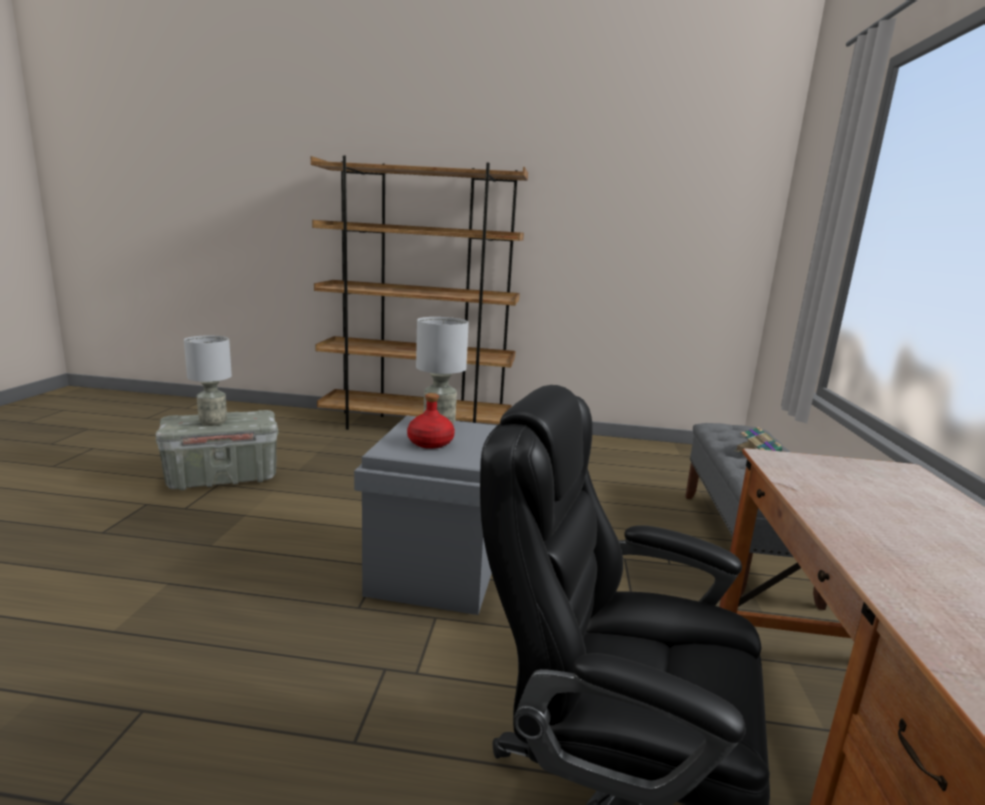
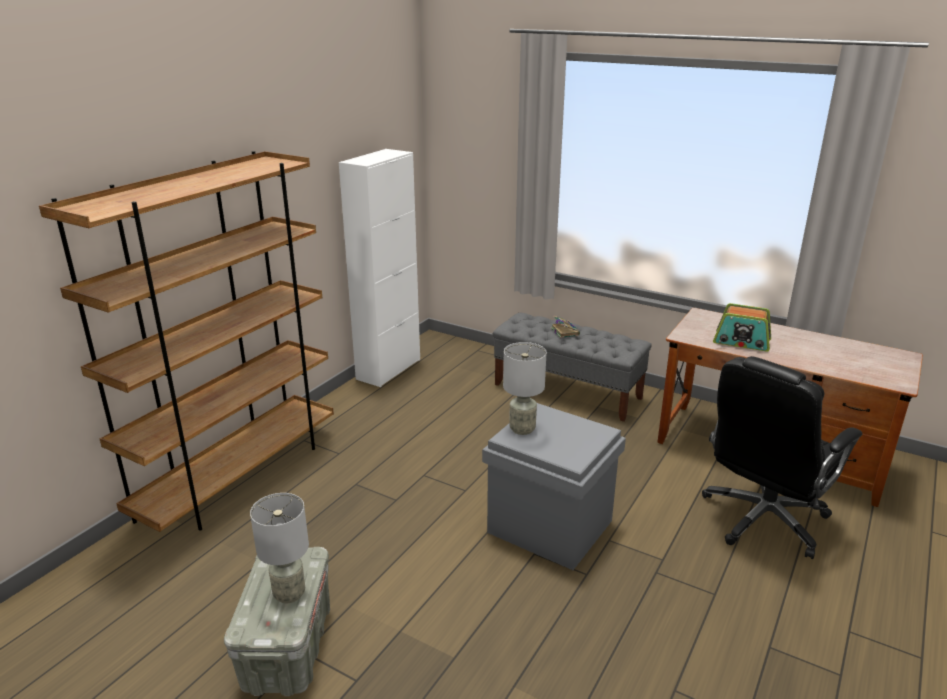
camera: 65 degrees left, 10 degrees up
(430, 443) = (563, 440): red bottle -> none
(633, 445) = (388, 369): none -> white cabinet
(855, 504) = (741, 341): none -> radio

